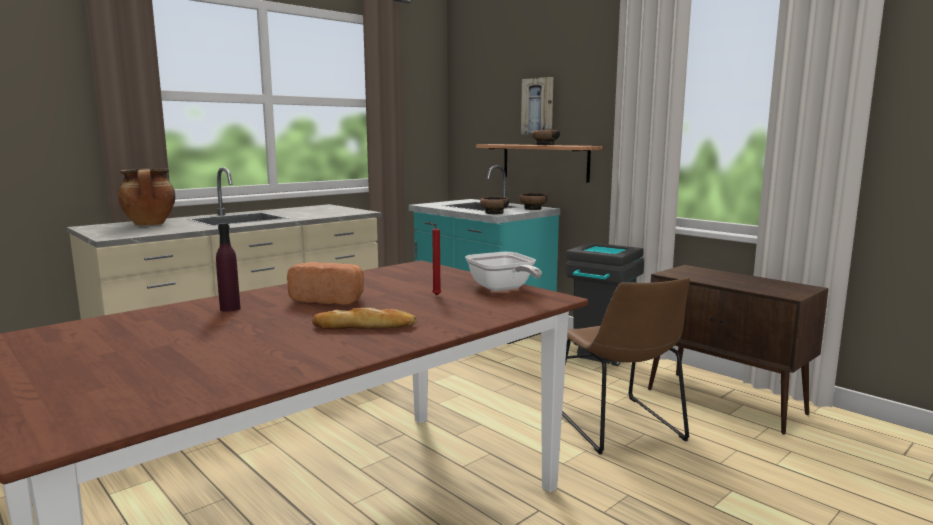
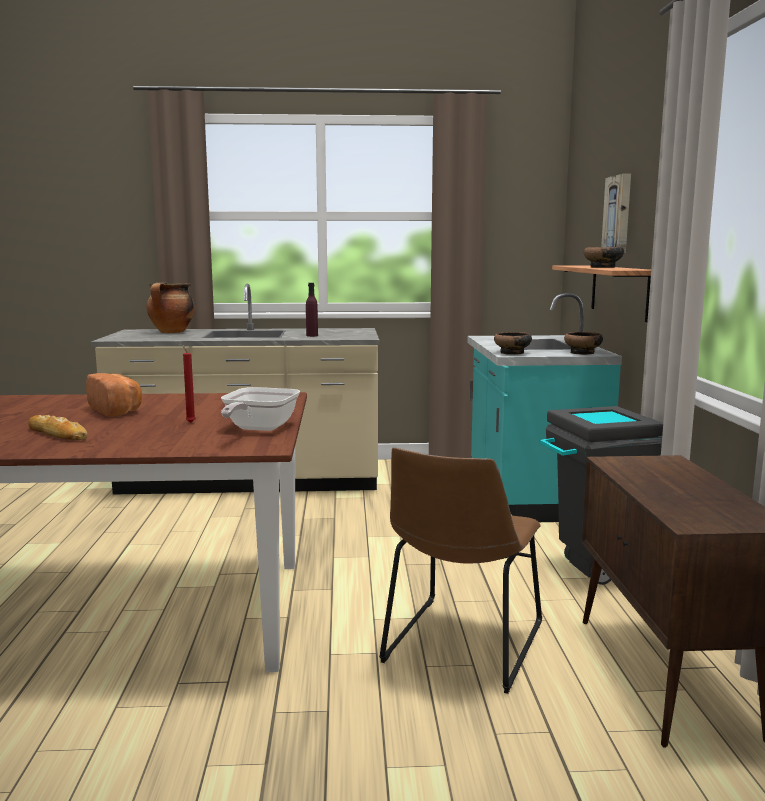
camera: 40 degrees right, 0 degrees up
(230, 308) = (46, 404): purple bottle -> purple bottle (312, 336)

